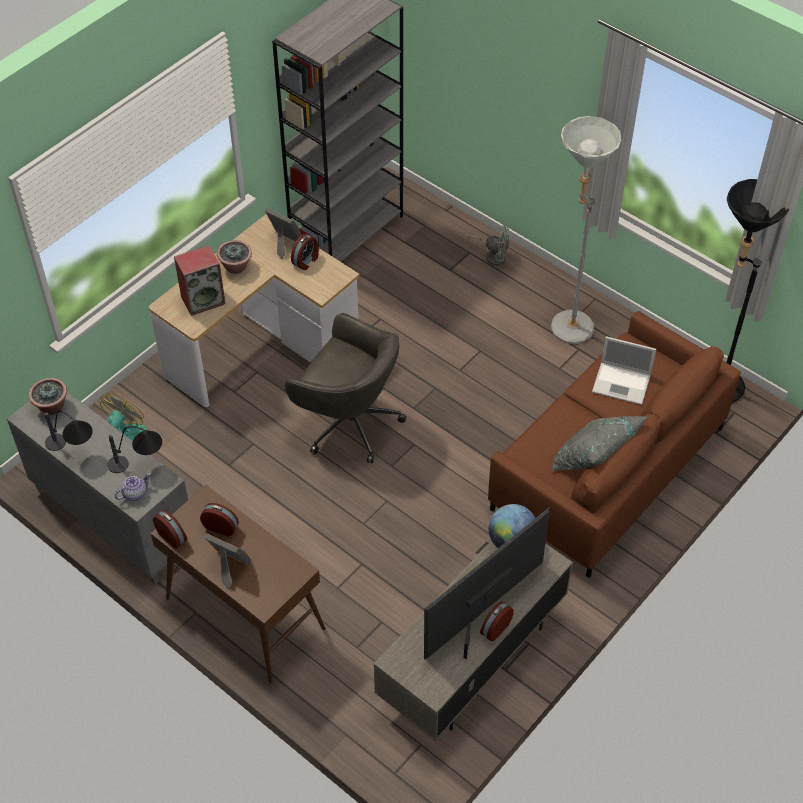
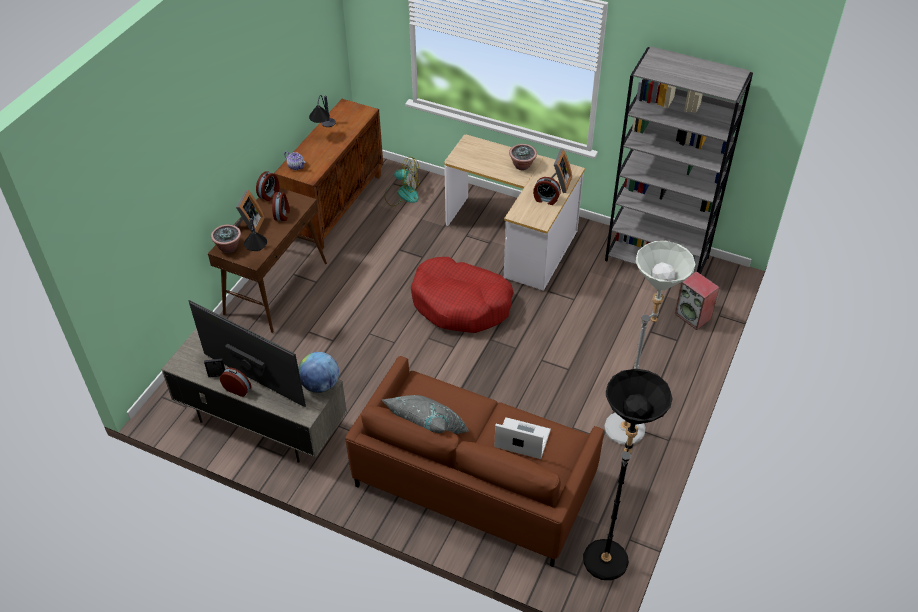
camera: 75 degrees right, 5 degrees down
(52, 406) = (357, 113): potted plant -> potted plant (228, 247)
(112, 519) = (336, 206): grey cabinet -> brown cabinet
(139, 464) = (320, 162): table lamp -> table lamp (258, 256)
(203, 299) = (483, 158): speaker -> speaker (693, 316)
(348, 422) = (461, 304): grey office chair -> red dog bed
(493, 256) = (682, 357): grey fan -> none
(622, 383) = (521, 439): laptop -> laptop turned 105 degrees clockwise

